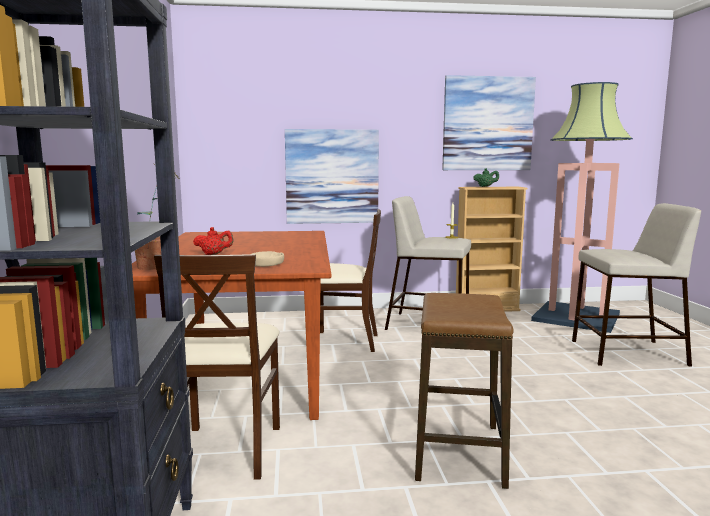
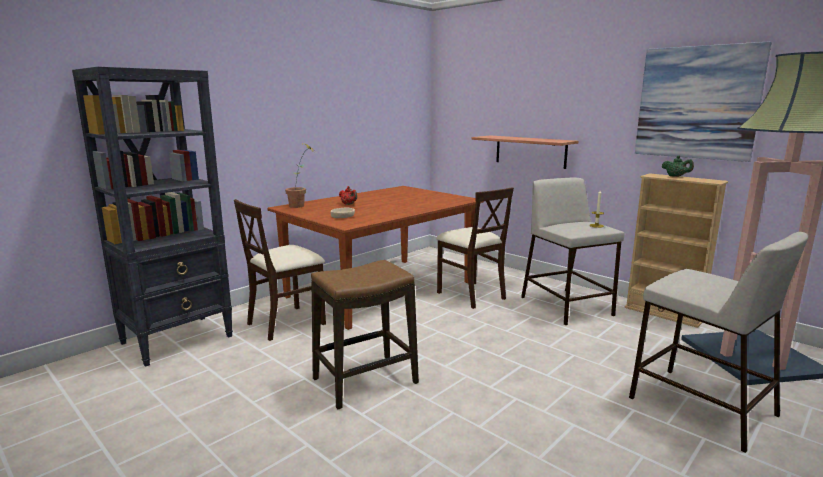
camera: 50 degrees right, 5 degrees up
(332, 176) = (530, 151): picture -> shelf

